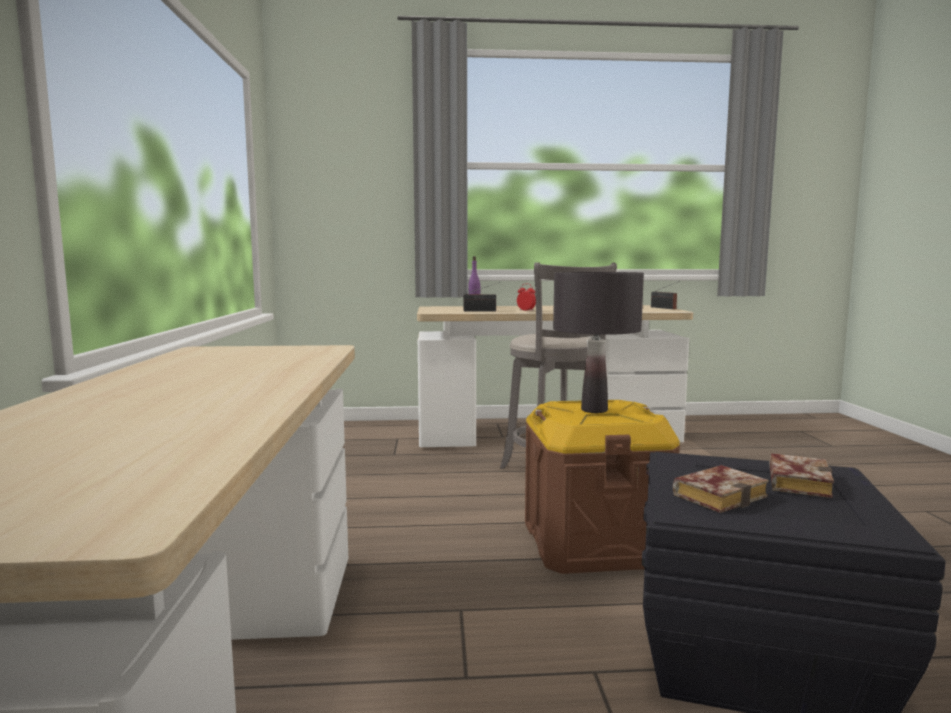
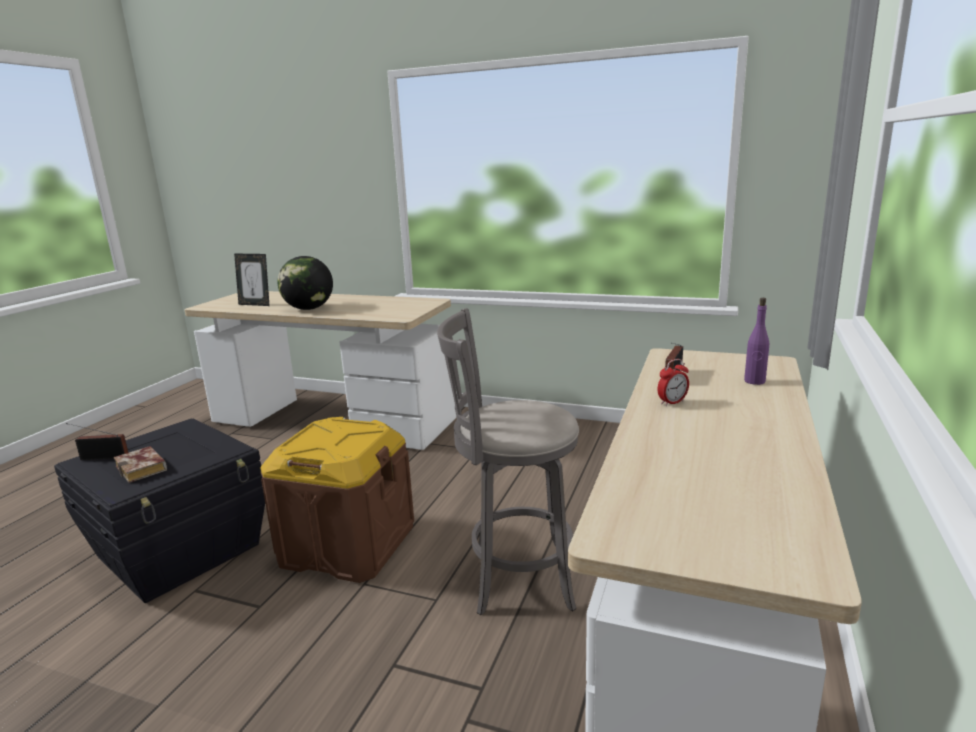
camera: 115 degrees right, 10 degrees up
(142, 442) = (255, 304): none -> picture frame
(244, 388) = (309, 309): none -> globe
(594, 410) = (336, 436): black table lamp -> none
(664, 308) = (701, 557): radio -> radio (102, 457)
(719, 495) = (177, 440): book -> none

